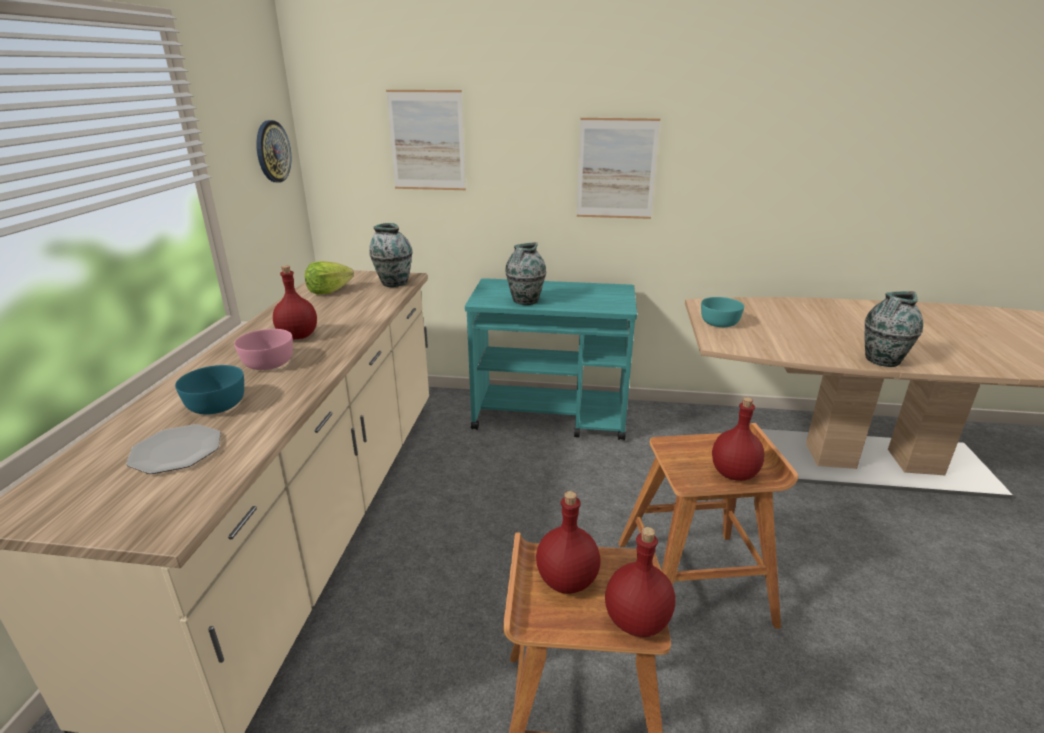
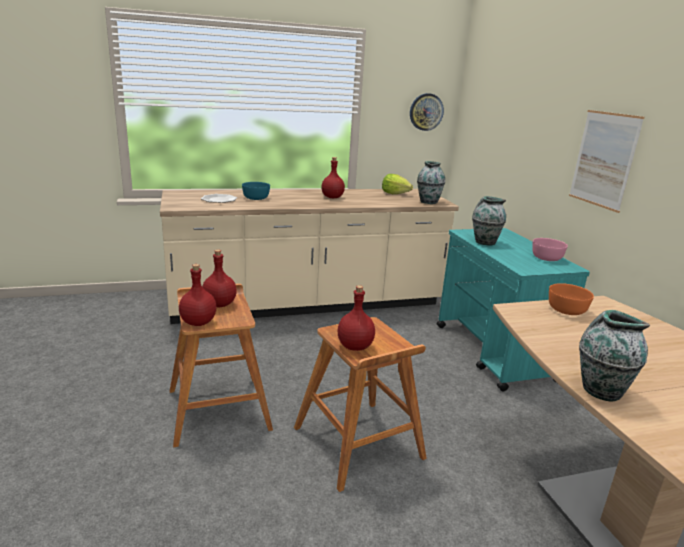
camera: 65 degrees right, 5 degrees down
(268, 362) = (300, 198): pink bowl -> pink bowl (547, 258)
(427, 141) = (506, 118): picture -> none
(719, 323) = (566, 310): turquoise bowl -> orange bowl

